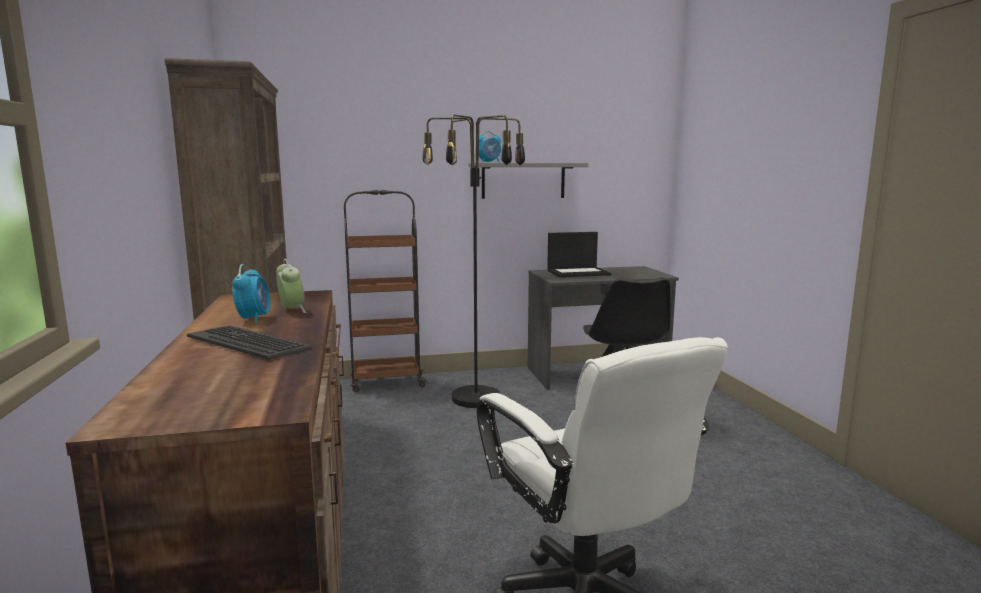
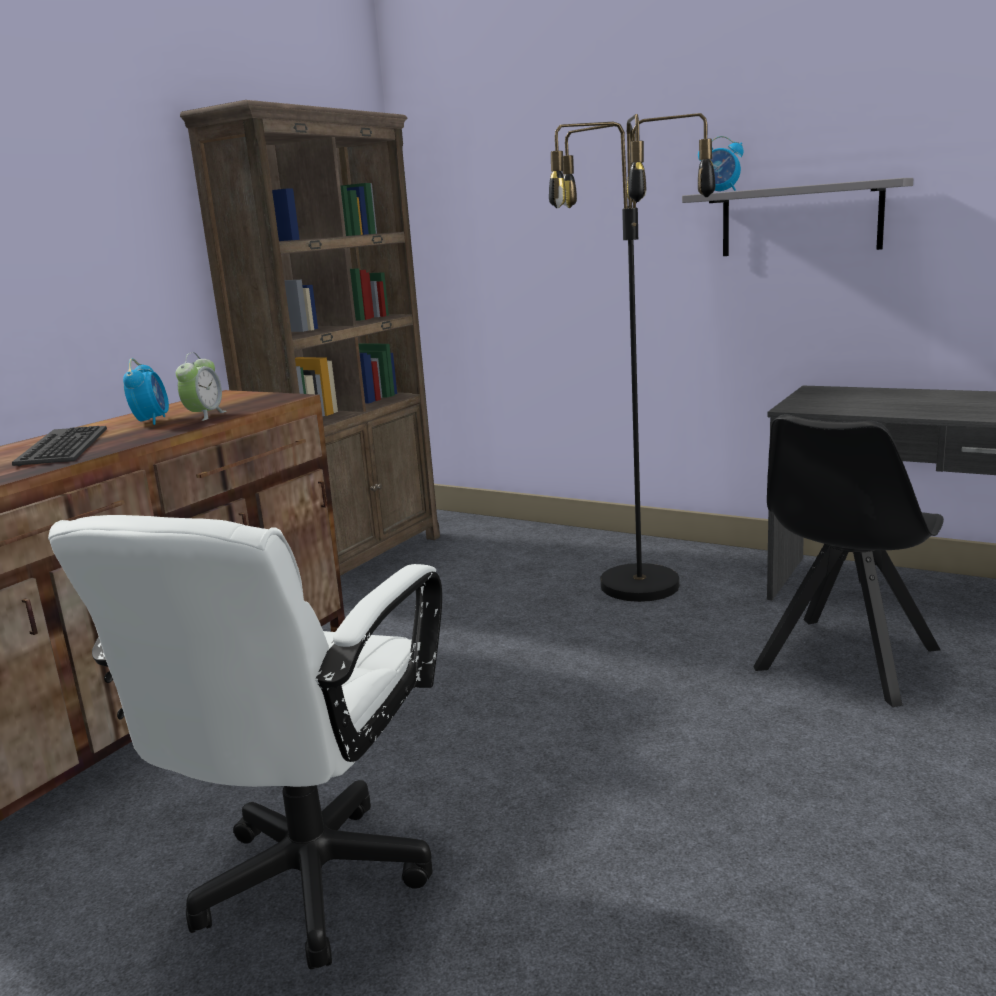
camera: 45 degrees right, 5 degrees up
(254, 318) = (151, 421): alarm clock -> alarm clock turned 45 degrees counterclockwise
(387, 383) = (565, 538): brown cart -> none
(578, 272) = (876, 397): laptop -> none

